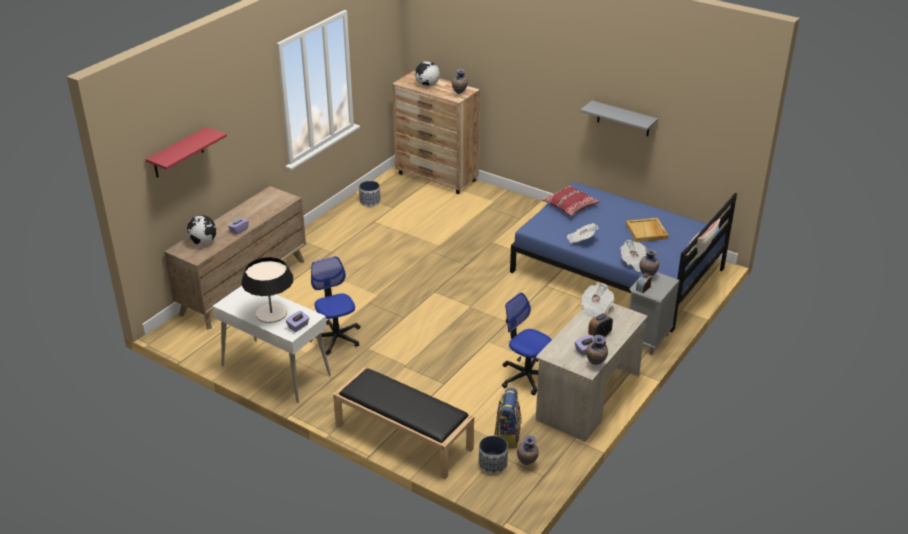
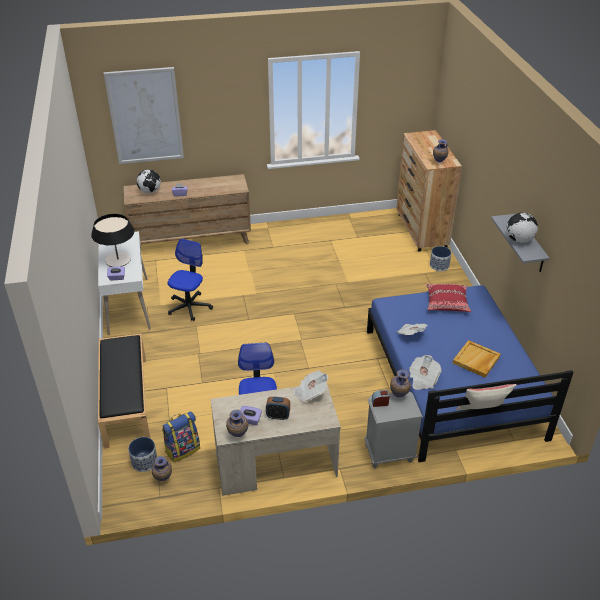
camera: 45 degrees right, 5 degrees up
(178, 153) = (145, 116): red shelf -> picture
(370, 202) = (348, 225): planter -> planter (439, 266)
(427, 85) = (426, 145): globe -> globe (519, 240)

